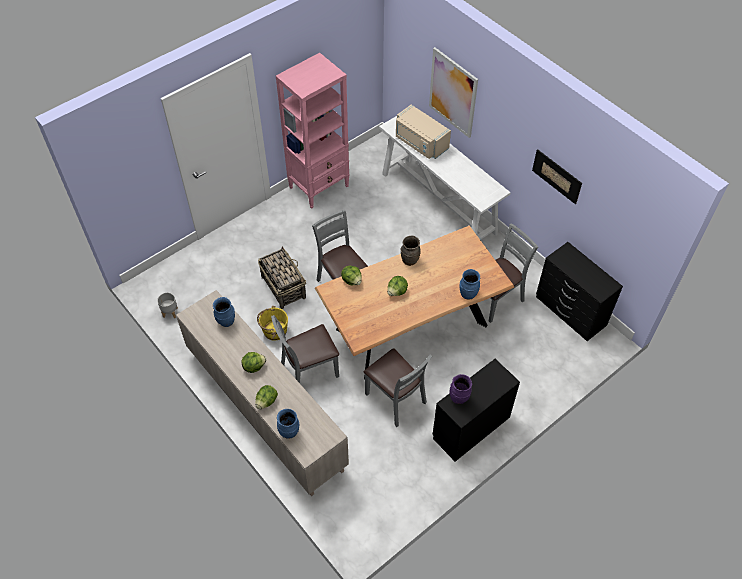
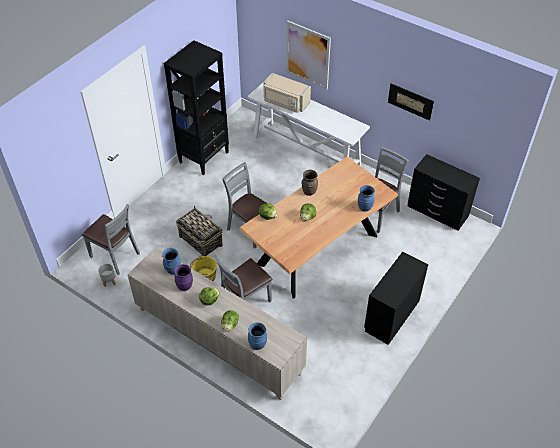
camera: 15 degrees left, 5 degrees down
(319, 186) = (204, 157): pink bookcase -> black bookcase
(395, 399) = (324, 308): grey chair -> grey chair (115, 256)
(459, 398) = (385, 287): purple vase -> purple vase (185, 286)

